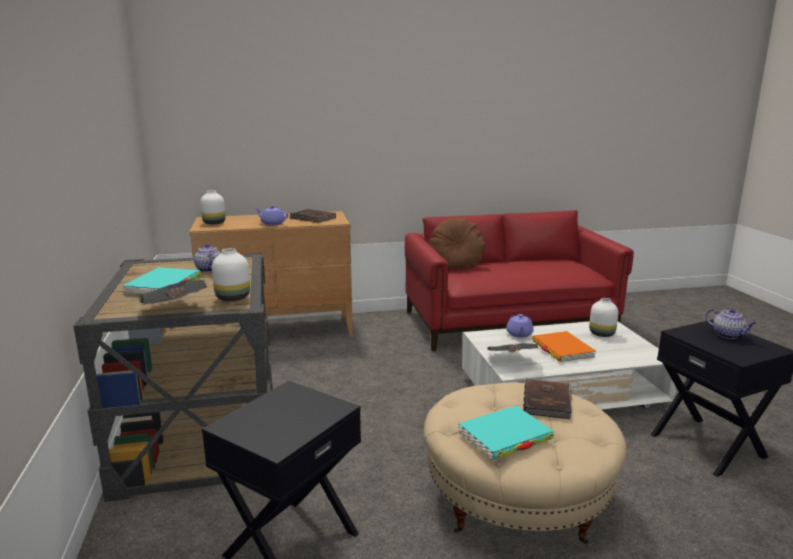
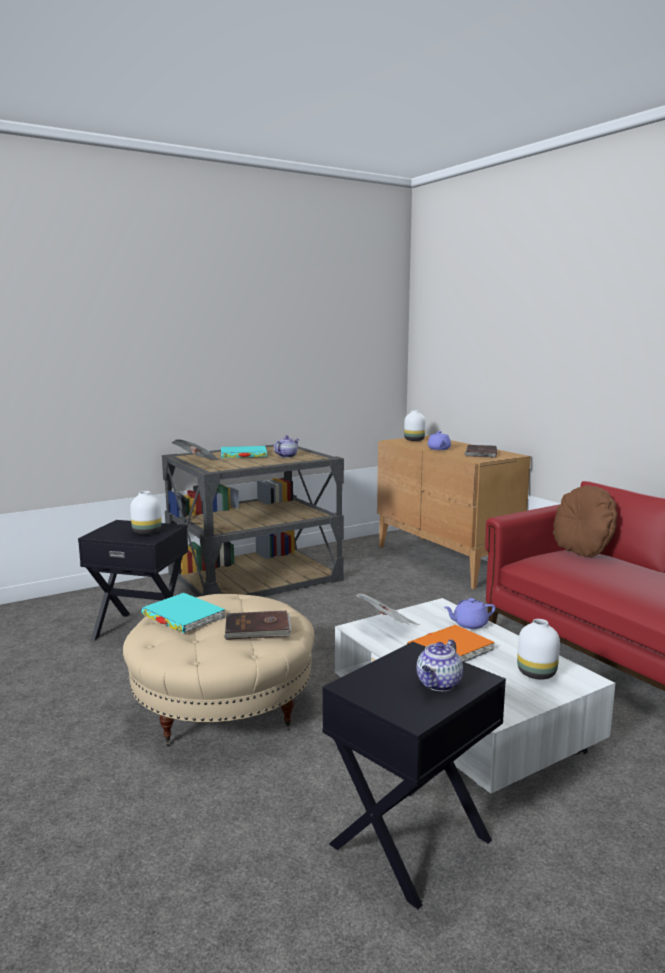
camera: 70 degrees right, 5 degrees down
(232, 298) = (227, 466): white vase -> white vase (147, 532)

